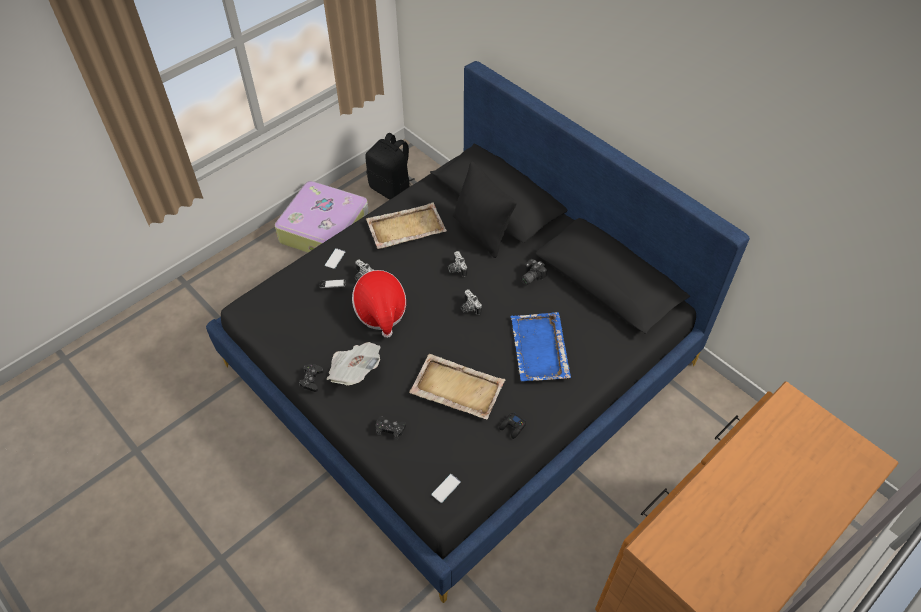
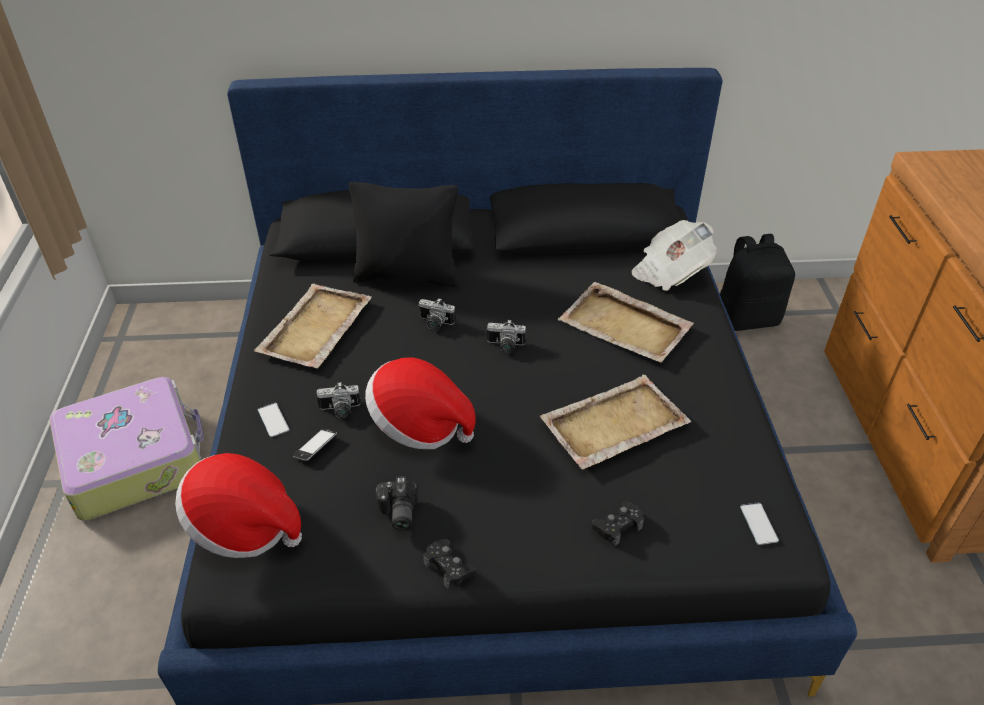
camera: 50 degrees left, 10 degrees down
(270, 295) = (244, 526): none -> hat
(354, 371) = (484, 509): newspaper -> newspaper (670, 271)
(391, 188) = (168, 359): black backpack -> black backpack (746, 318)
(512, 427) = (715, 410): black game controller -> none
(530, 276) = (516, 277): camera -> camera (397, 513)
(539, 349) = (625, 326): blue tray -> beige tray

